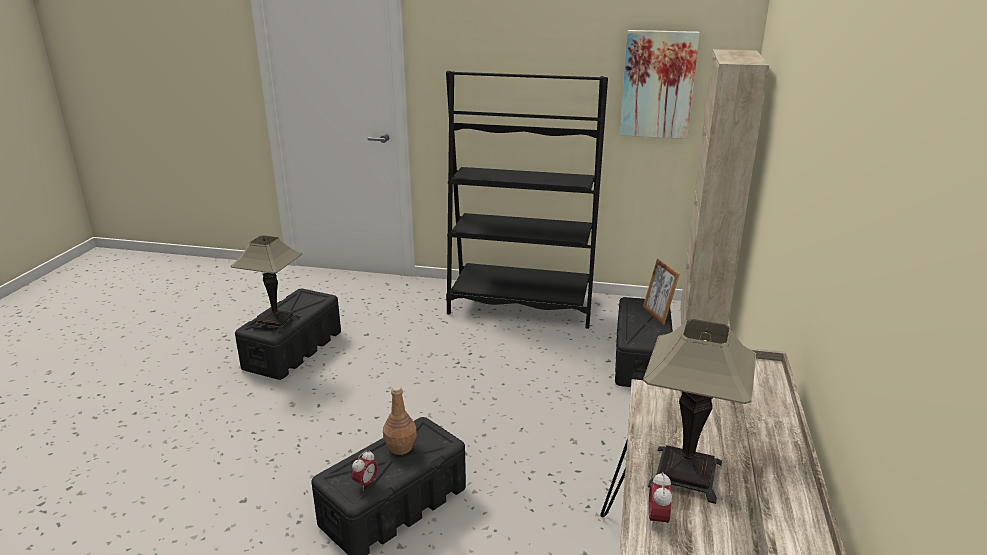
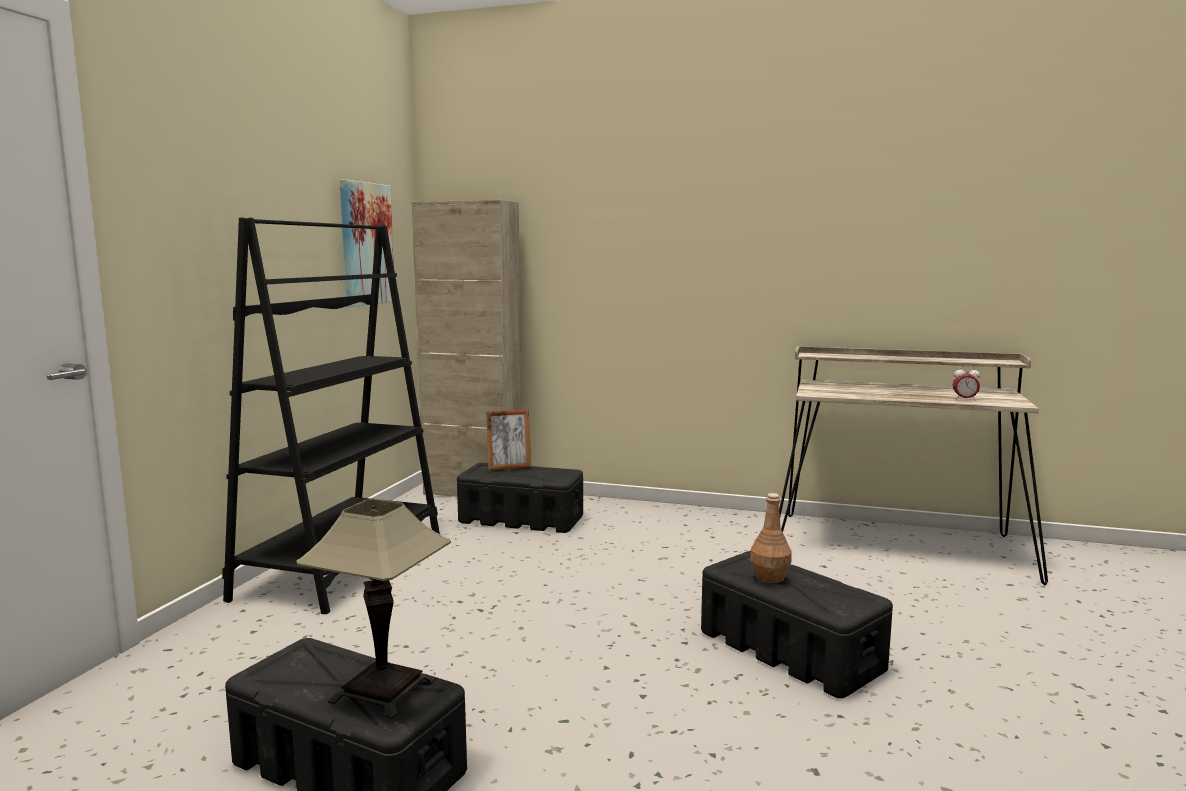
camera: 85 degrees left, 15 degrees down
(365, 483) = (842, 593): alarm clock -> none
(686, 474) = (911, 394): table lamp -> none

